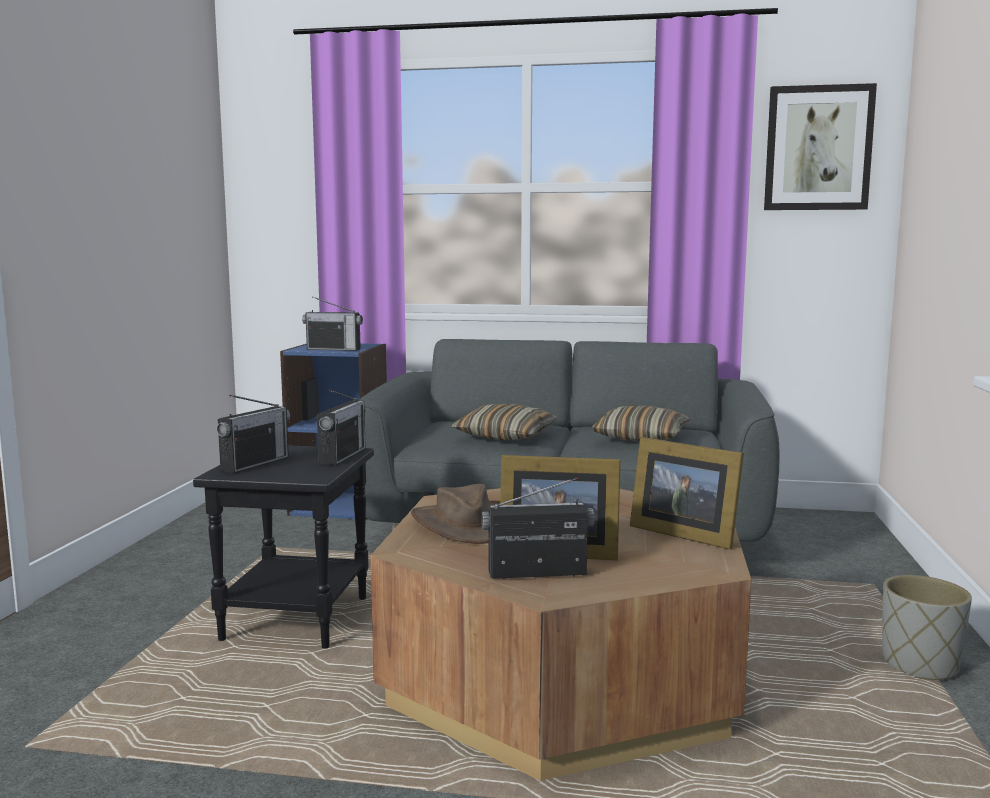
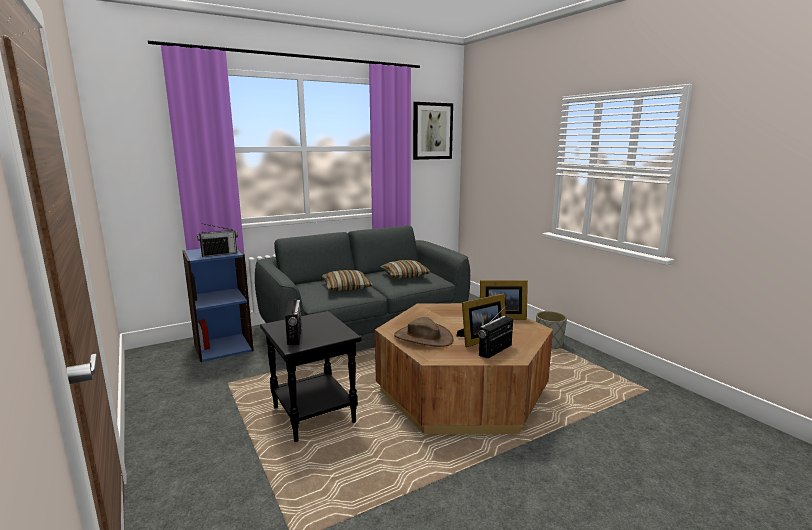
camera: 40 degrees left, 5 degrees up
(342, 456) = (327, 319): radio -> none

